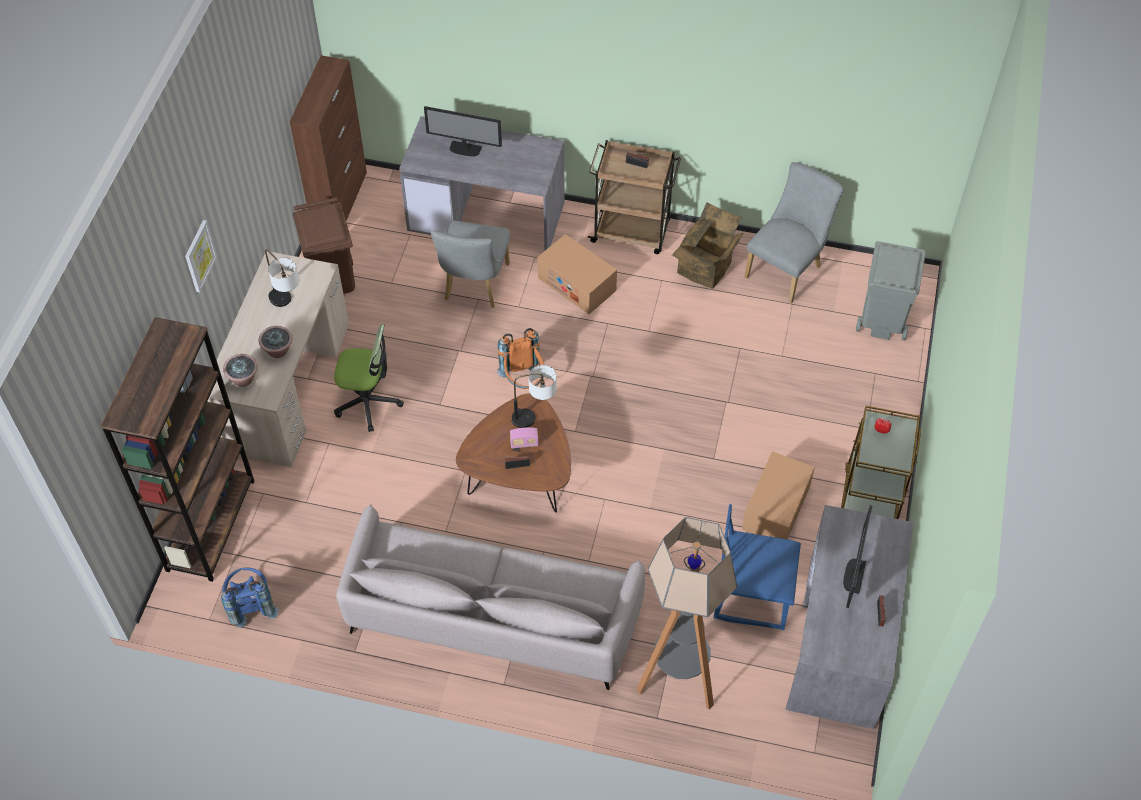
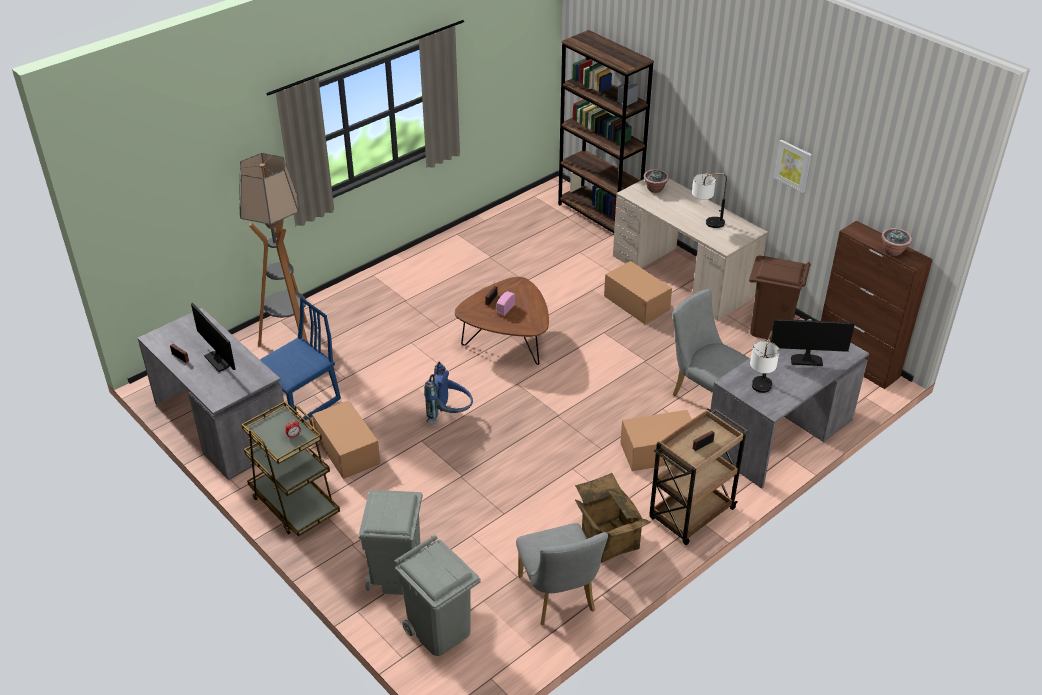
camera: 125 degrees right, 15 degrees down
(199, 256) = (713, 112): picture -> picture (793, 165)
(250, 605) = (528, 211): blue backpack -> blue backpack (450, 415)
(278, 351) = (666, 208): potted plant -> potted plant (893, 251)
(368, 402) = (636, 303): office chair -> cardboard box
(464, 149) = (806, 360): monitor -> monitor turned 45 degrees clockwise
(491, 618) = (419, 288): grey sofa -> none
(523, 381) = (586, 379): orange backpack -> none
(535, 416) = (522, 323): table lamp -> table lamp (759, 392)
(864, 379) = (396, 574): none -> grey trash can

